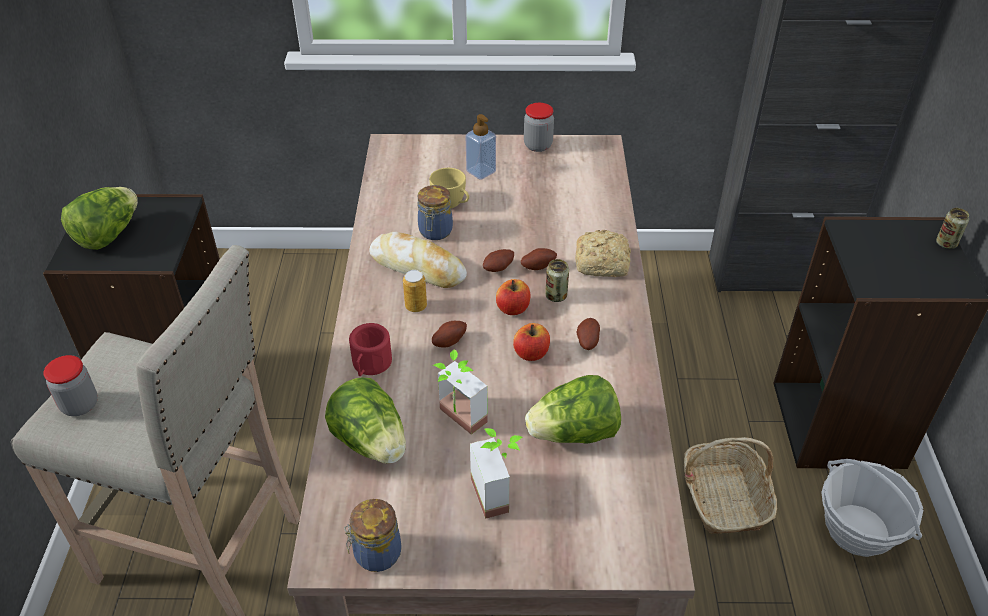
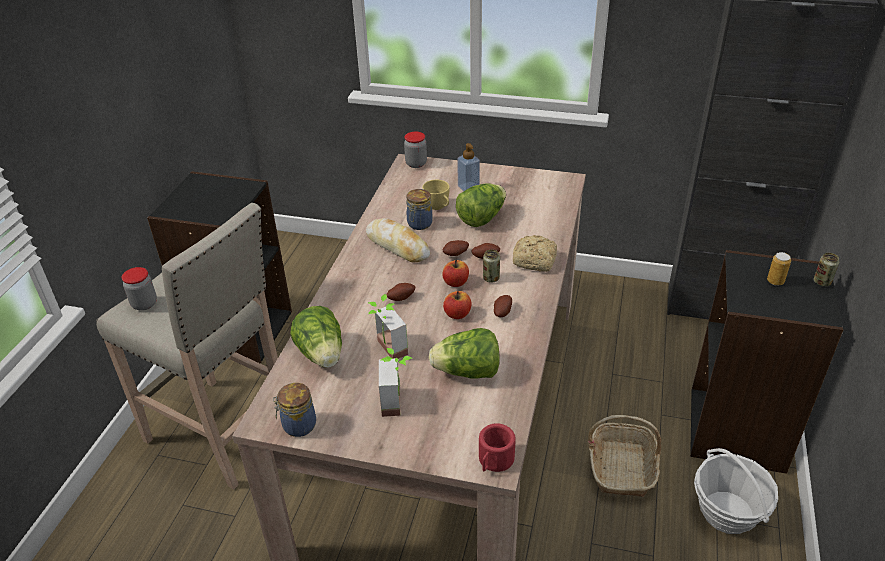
camera: 15 degrees right, 5 degrees down
(108, 235) = (196, 199): lettuce -> lettuce (481, 218)
(370, 365) = (340, 305): red mug -> red mug (494, 461)
(416, 306) = (386, 271): can -> can (775, 281)
(538, 145) = (518, 174): jar -> jar (416, 164)

